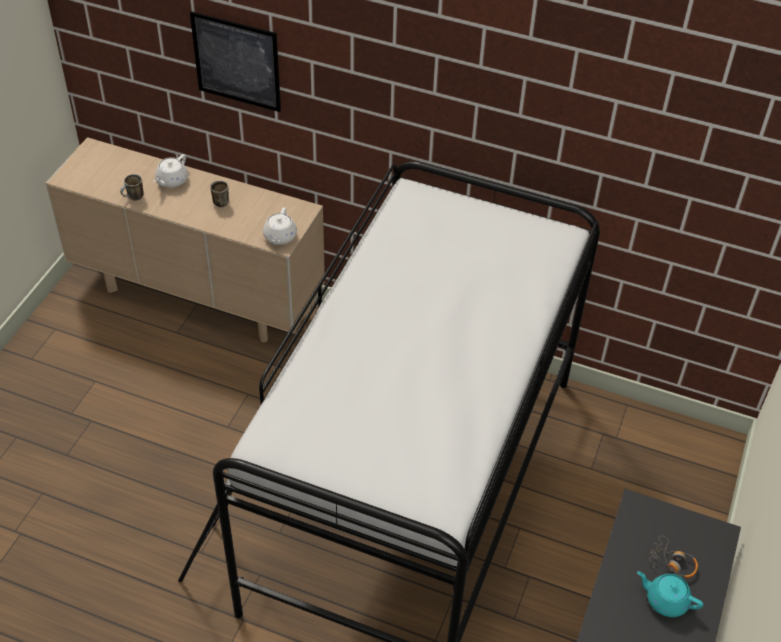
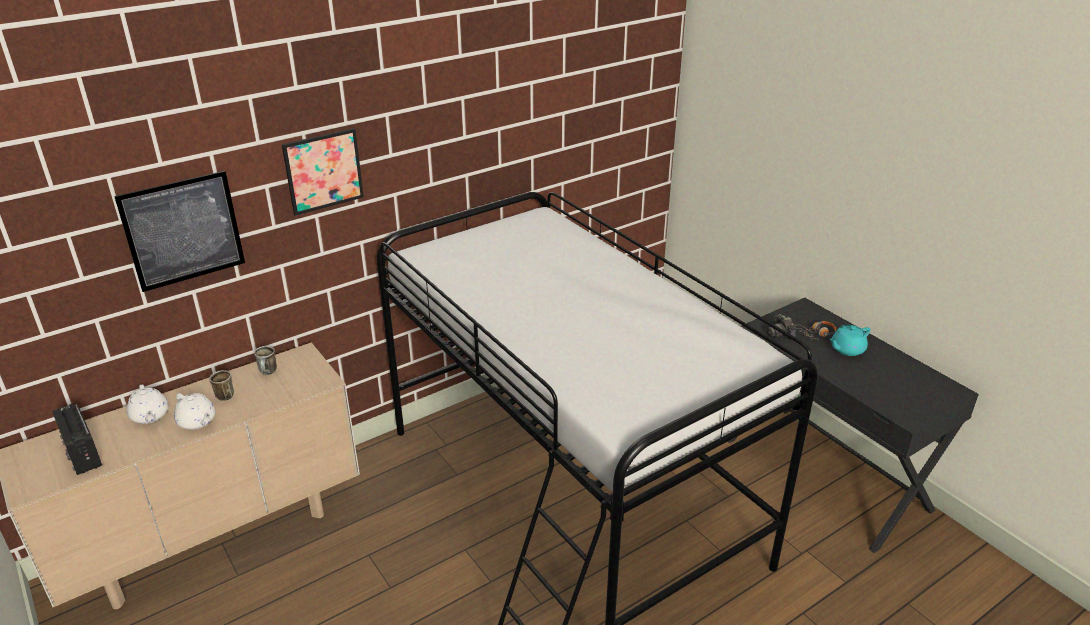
camera: 55 degrees left, 15 degrees down
(113, 178) = (83, 454): none -> radio
(133, 198) = (134, 450): mug -> mug (268, 372)
(280, 237) = (315, 379): white teapot -> white teapot (197, 421)
(362, 75) = (323, 171): none -> picture
(641, 528) = (779, 334): none -> camera

